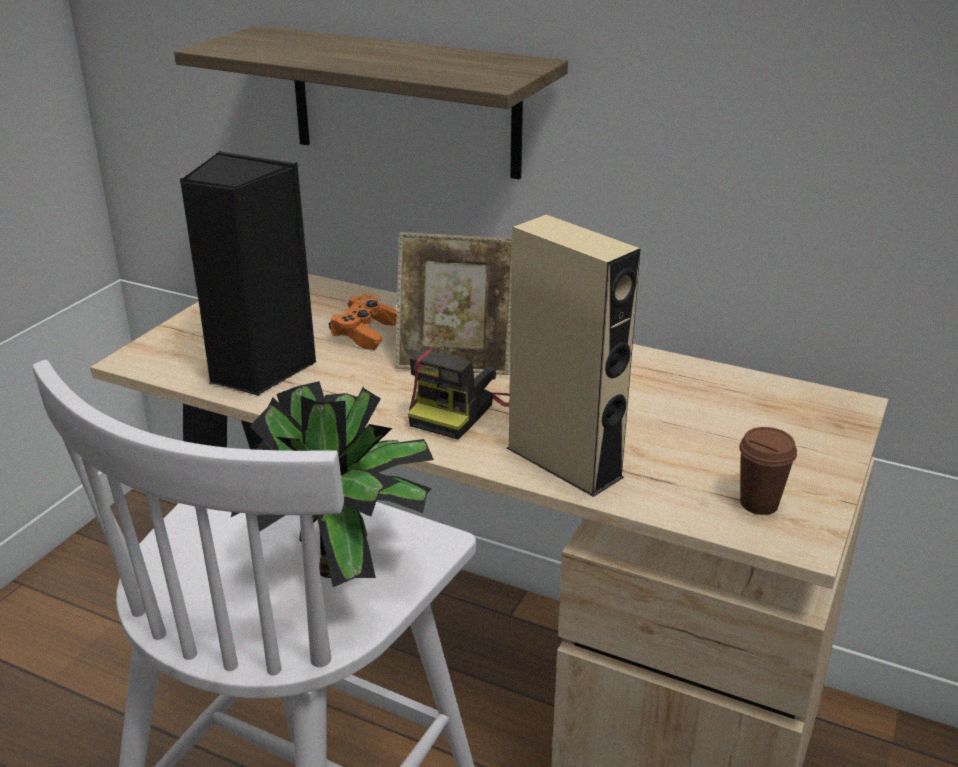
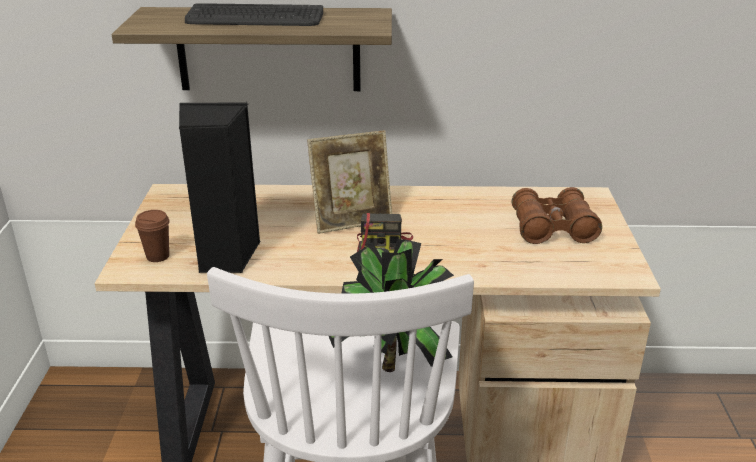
camera: 25 degrees left, 0 degrees up
(365, 52) = (255, 18): none -> keyboard
(366, 333) = (276, 215): orange game controller -> none
(564, 462) = (471, 265): beige speaker -> none
(737, 439) = (552, 228): none -> brown binoculars
(759, 504) = (593, 260): brown cup -> brown cup (157, 256)

